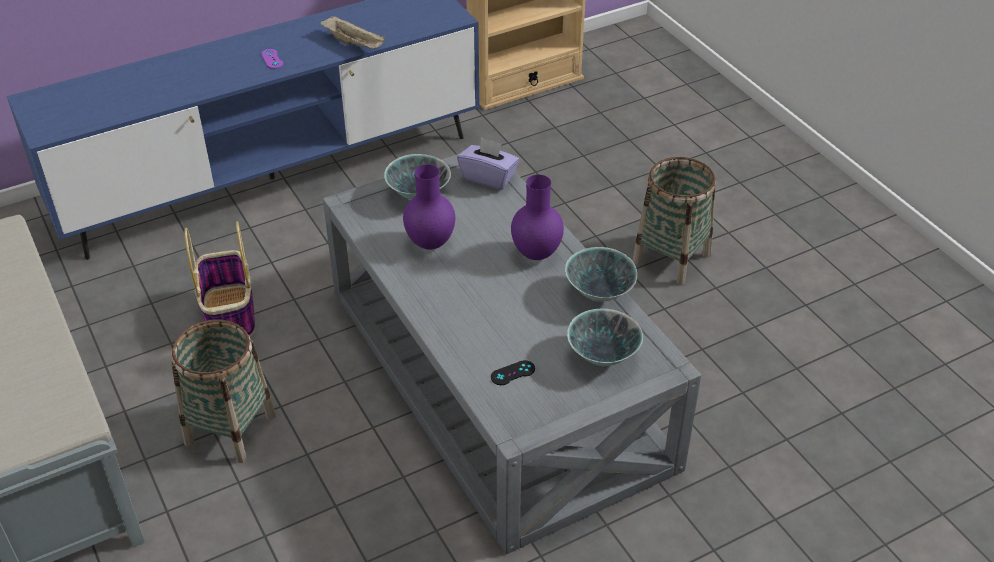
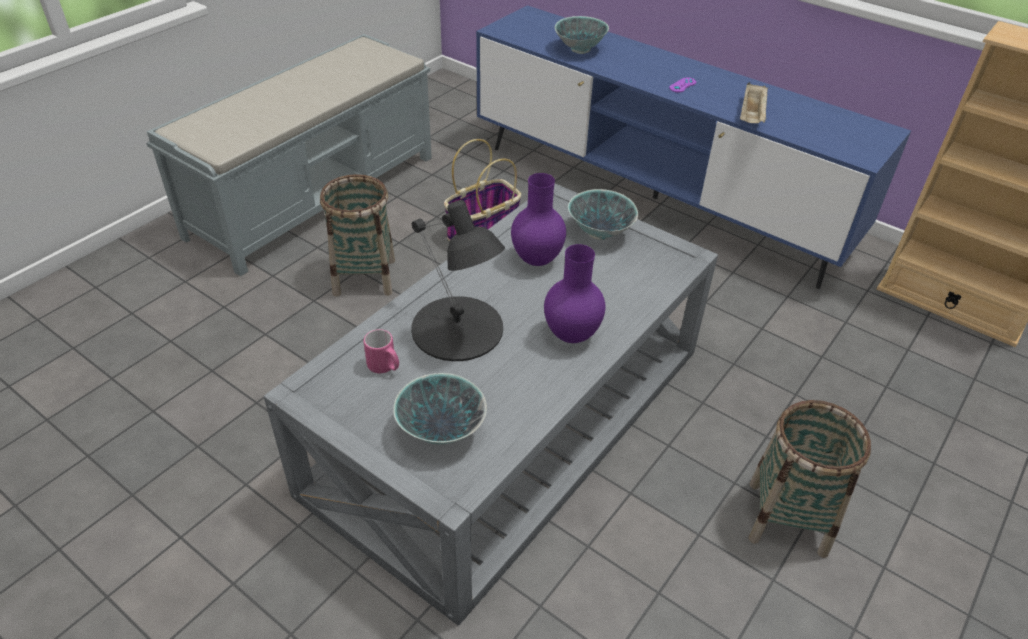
camera: 65 degrees right, 0 degrees up
(488, 177) = (663, 268): purple tissue box -> none
(491, 317) = (458, 329): none -> black table lamp
(513, 373) = (385, 367): black game controller -> pink mug
(599, 293) = (539, 400): bowl -> bowl (580, 49)

